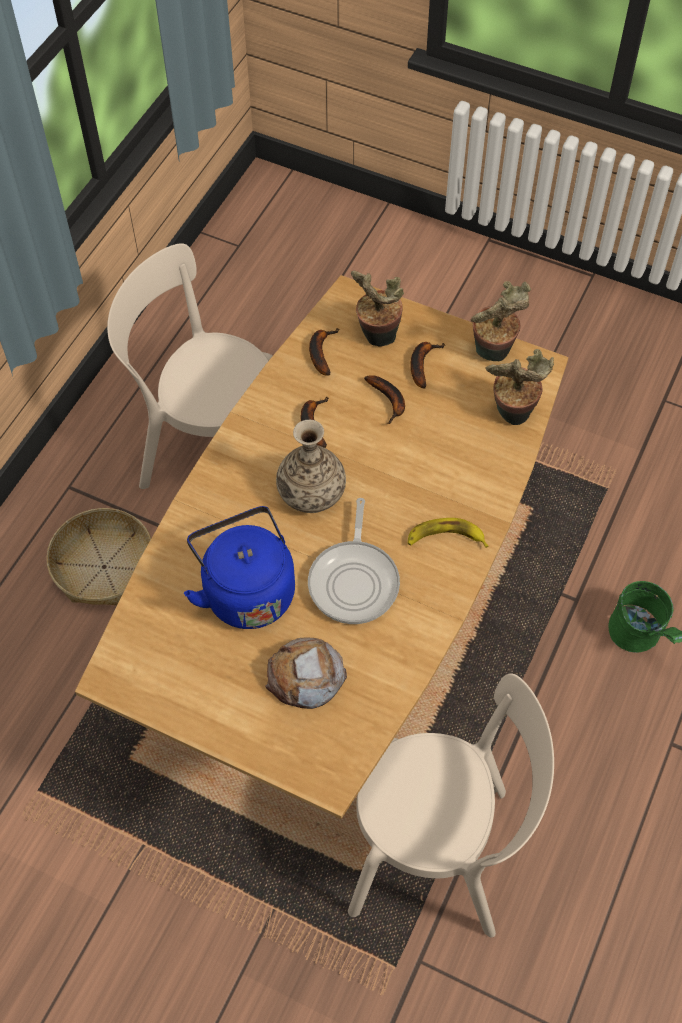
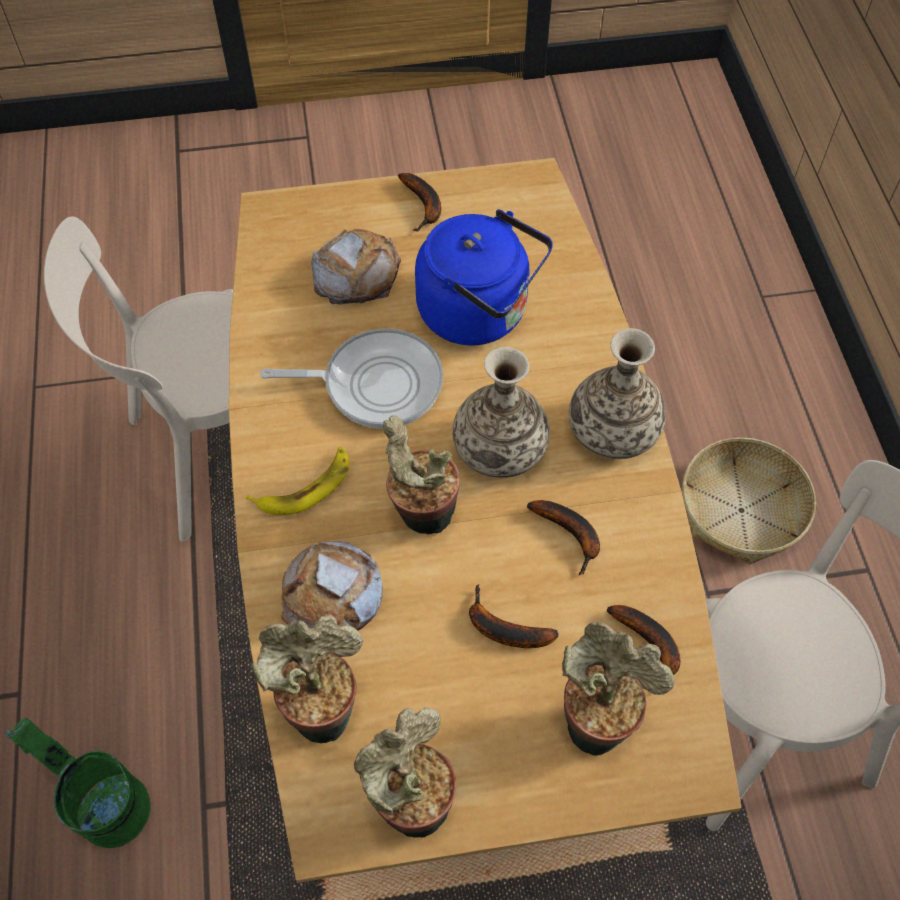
camera: 145 degrees right, 0 degrees up
(235, 463) = (613, 432): none -> vase
(354, 580) = (375, 384): frying pan -> frying pan turned 120 degrees clockwise
(388, 481) = (421, 516): none -> potted plant
(422, 364) = (502, 717): banana -> banana (424, 206)
(470, 467) = (332, 596): none -> bread

